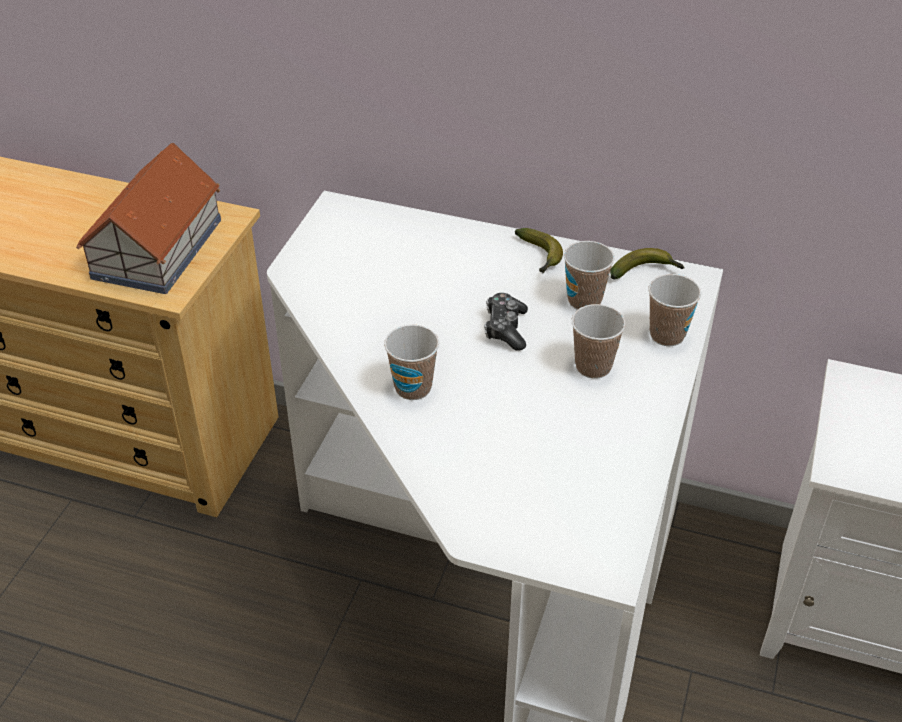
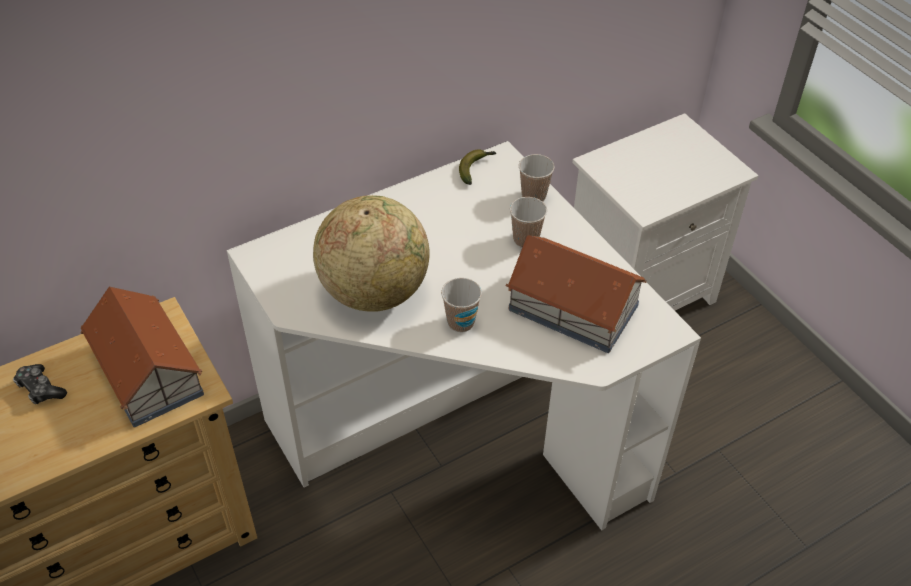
camera: 50 degrees left, 5 degrees up
(383, 305) = (374, 291): none -> globe
(505, 329) = (456, 253): game controller -> game controller (40, 389)
(540, 257) = (413, 200): banana -> none
(540, 463) = (574, 308): none -> toy house
(584, 300) = (470, 207): cup -> none

